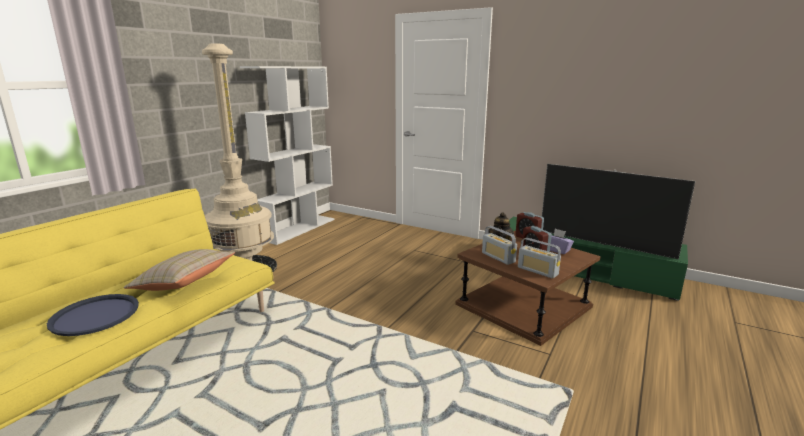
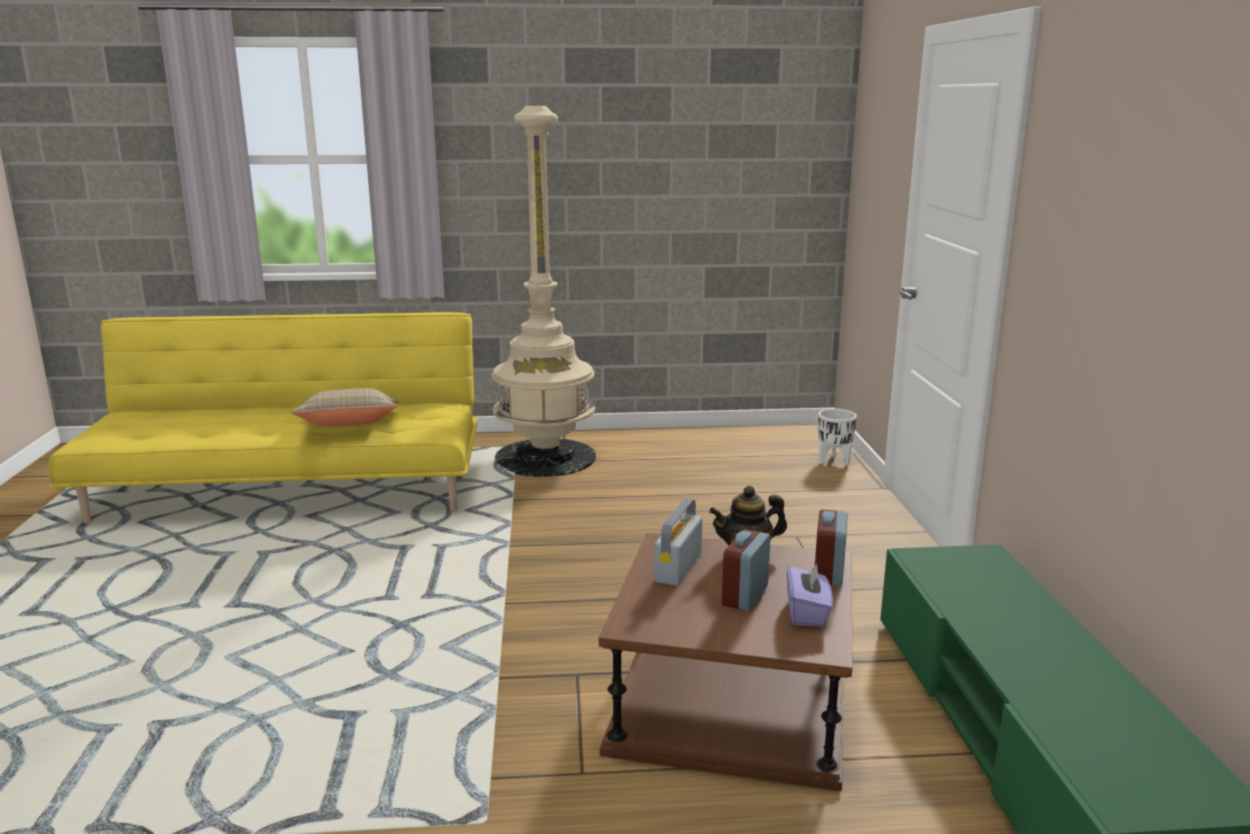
camera: 55 degrees right, 0 degrees up
(95, 315) = (249, 424): blue tray -> none
(298, 229) = (717, 434): white bookcase -> none
(364, 222) = (834, 461): none -> white planter
(537, 271) = (664, 614): radio -> none
(604, 244) = (1022, 681): television -> none

